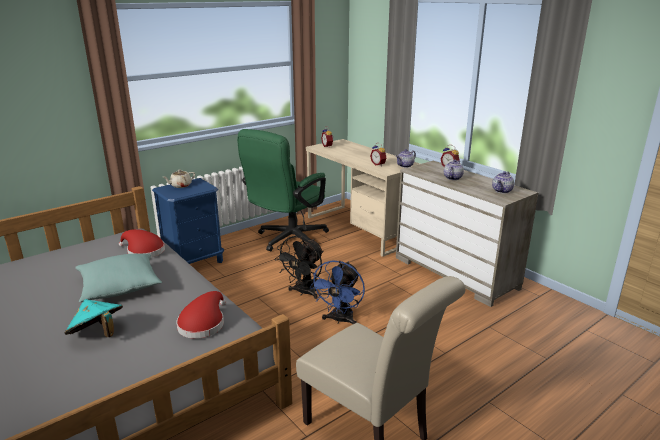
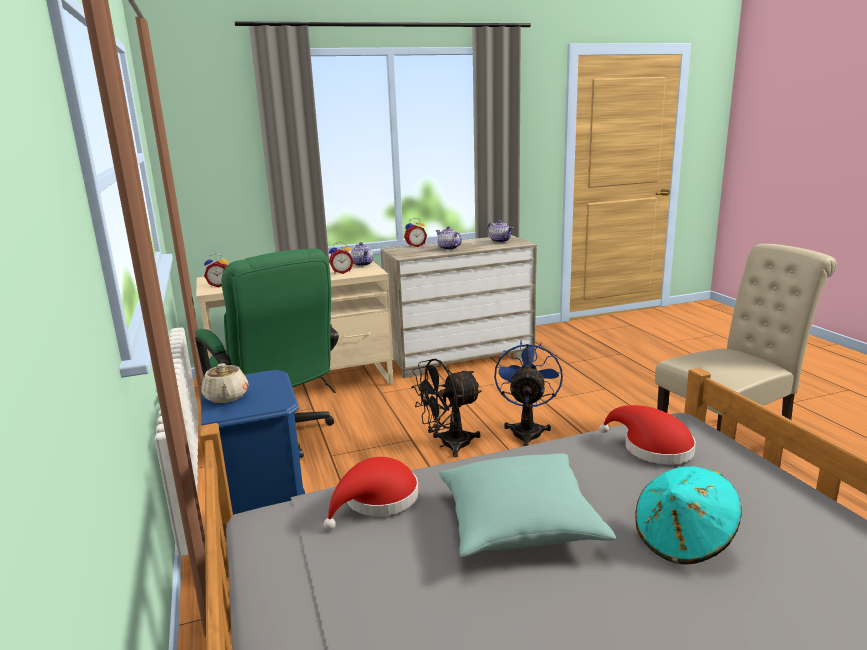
camera: 70 degrees left, 5 degrees down
(304, 292) = (448, 445): black fan -> black fan turned 105 degrees clockwise
(340, 320) = (527, 430): blue fan -> blue fan turned 120 degrees counterclockwise

